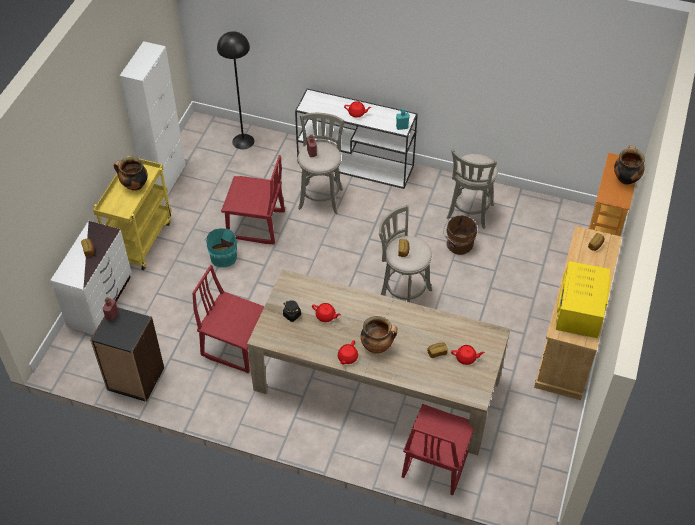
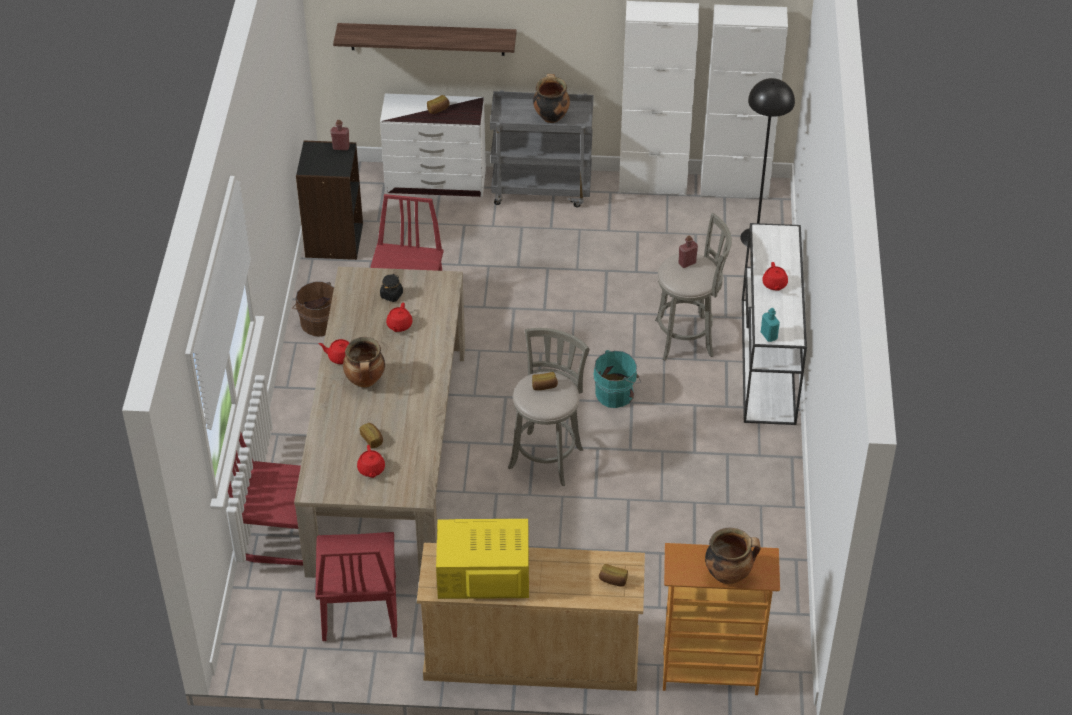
camera: 75 degrees right, 5 degrees down
(52, 216) = (427, 39): none -> shelf
(140, 239) = (542, 189): yellow cart -> grey cart
(190, 139) = (734, 188): none -> white cabinet
(223, 256) = (545, 268): turquoise bucket -> turquoise bucket (616, 393)
(256, 225) = (609, 285): red chair -> red chair (358, 609)
(458, 245) = (659, 501): brown bucket -> brown bucket (318, 322)
(469, 213) = (726, 504): grey stool -> none

